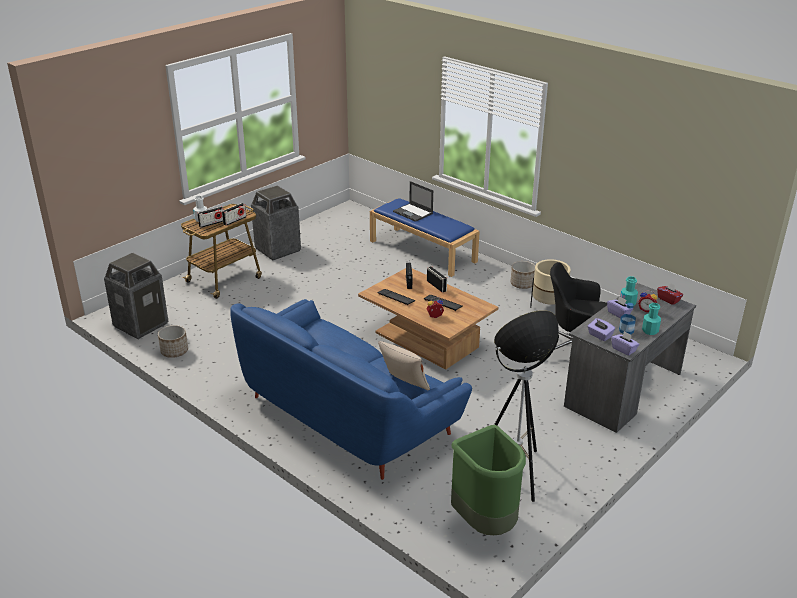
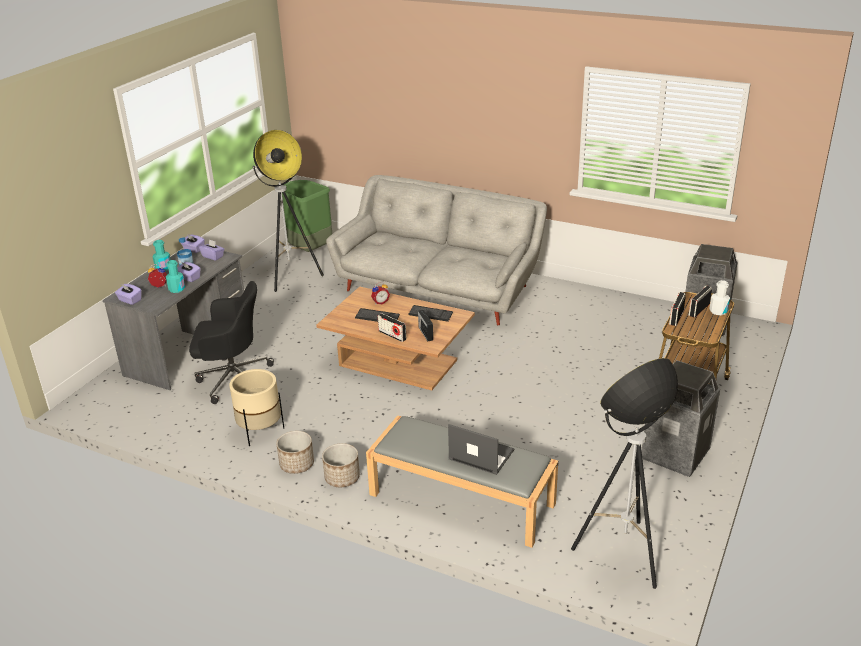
camera: 165 degrees right, 0 degrees up
(174, 351) = (638, 306): planter -> planter (342, 478)
(348, 413) = (438, 289): blue sofa -> grey sofa
(352, 219) = (623, 555): none -> floor lamp
(403, 385) = (384, 244): beige pillow -> none
(423, 251) = (460, 499): blue bench -> grey bench
(668, 299) = (130, 300): red tissue box -> purple tissue box

